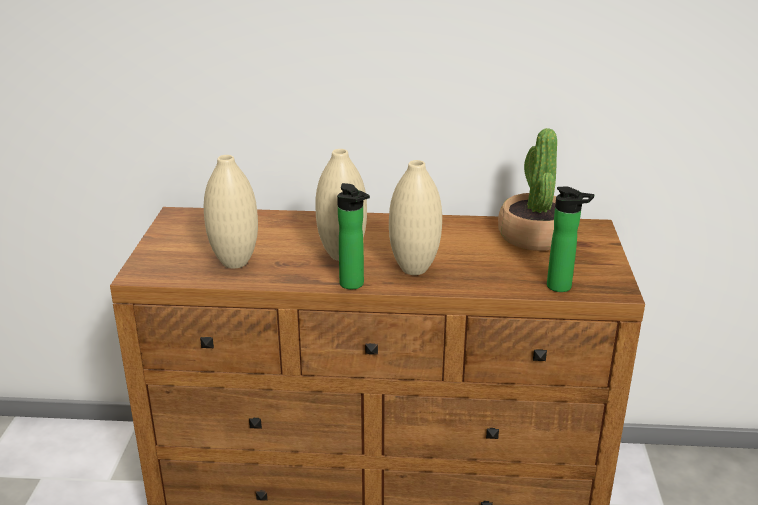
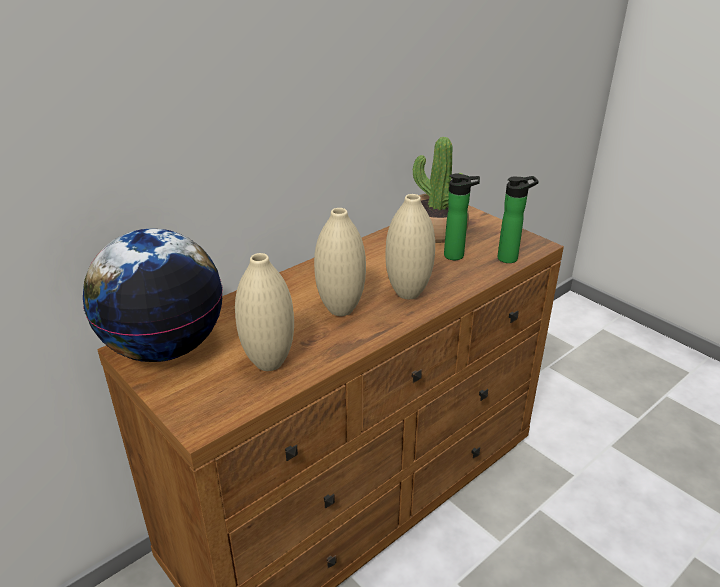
camera: 45 degrees left, 5 degrees up
(196, 223) = (165, 347): none -> globe
(354, 285) = (392, 328): bottle -> bottle (457, 256)

